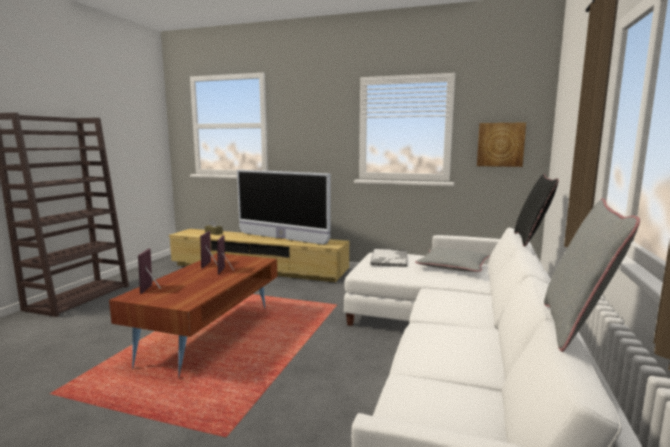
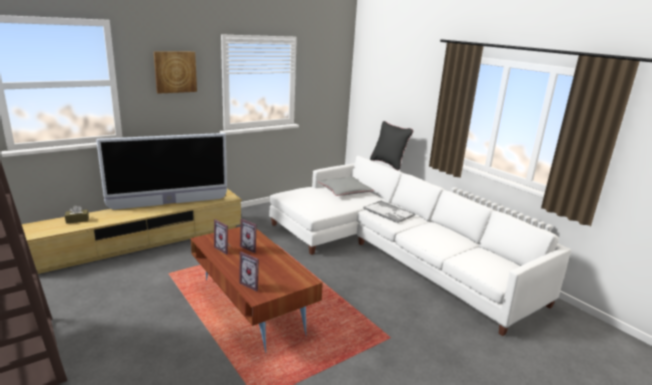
camera: 55 degrees left, 10 degrees up
(389, 258) = (304, 197): tray -> tray (389, 212)
(500, 144) = (324, 92): picture -> picture (175, 72)
(576, 328) = (504, 210): grey pillow -> none

